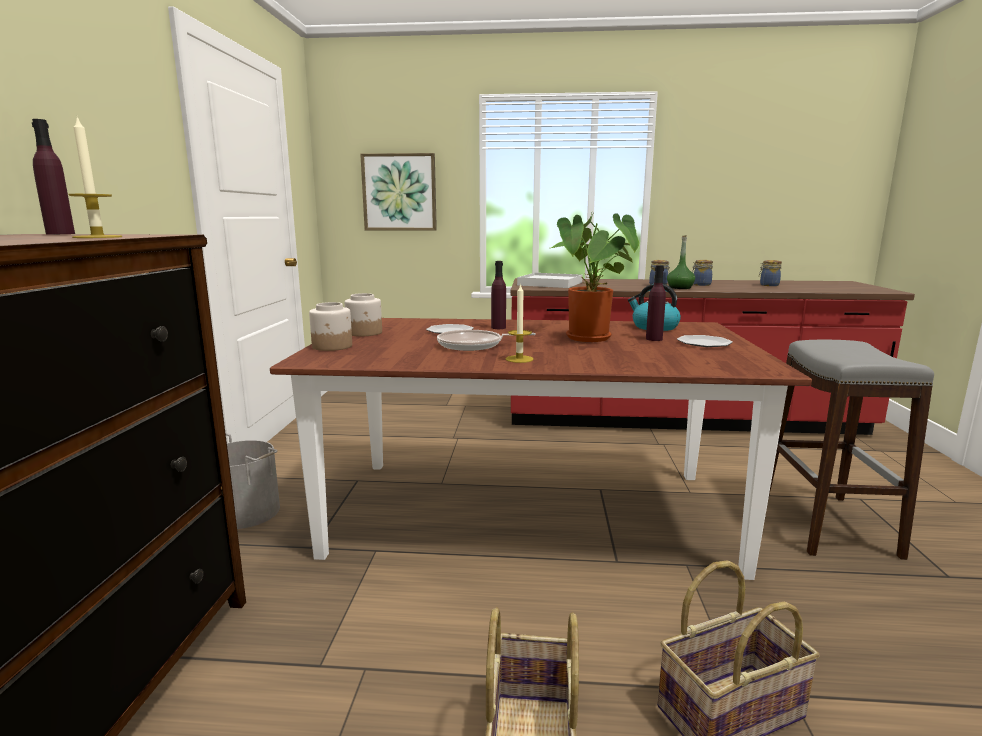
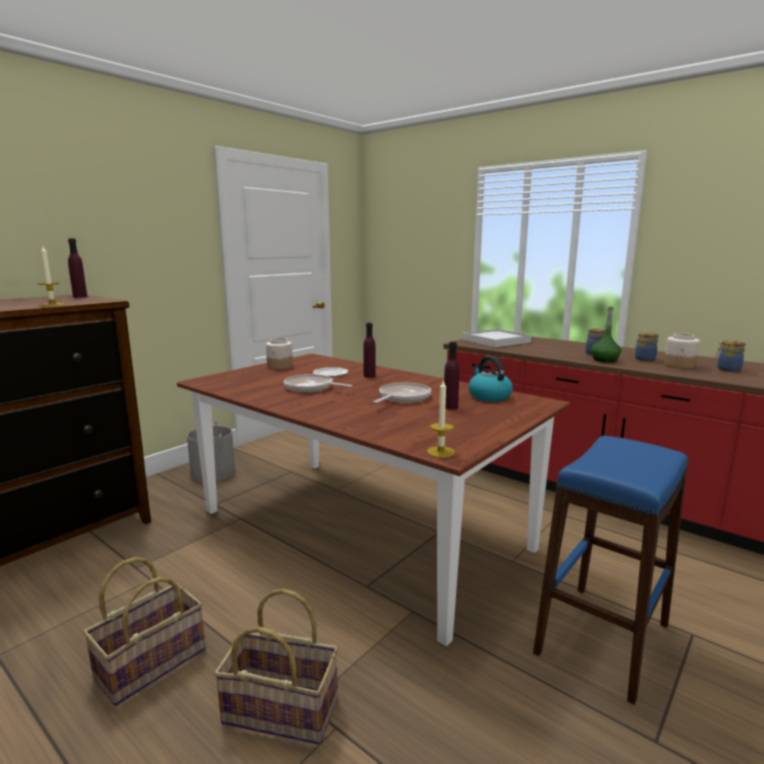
camera: 35 degrees right, 0 degrees up
(332, 346) = (237, 373): jar -> jar (679, 365)
(399, 192) = (416, 252): picture -> none
(519, 359) = (305, 404): candle -> candle (441, 452)
(591, 339) = (402, 398): potted plant -> frying pan
(704, 343) = (479, 419): plate -> none
(827, 524) = (603, 639): grey stool -> blue stool

